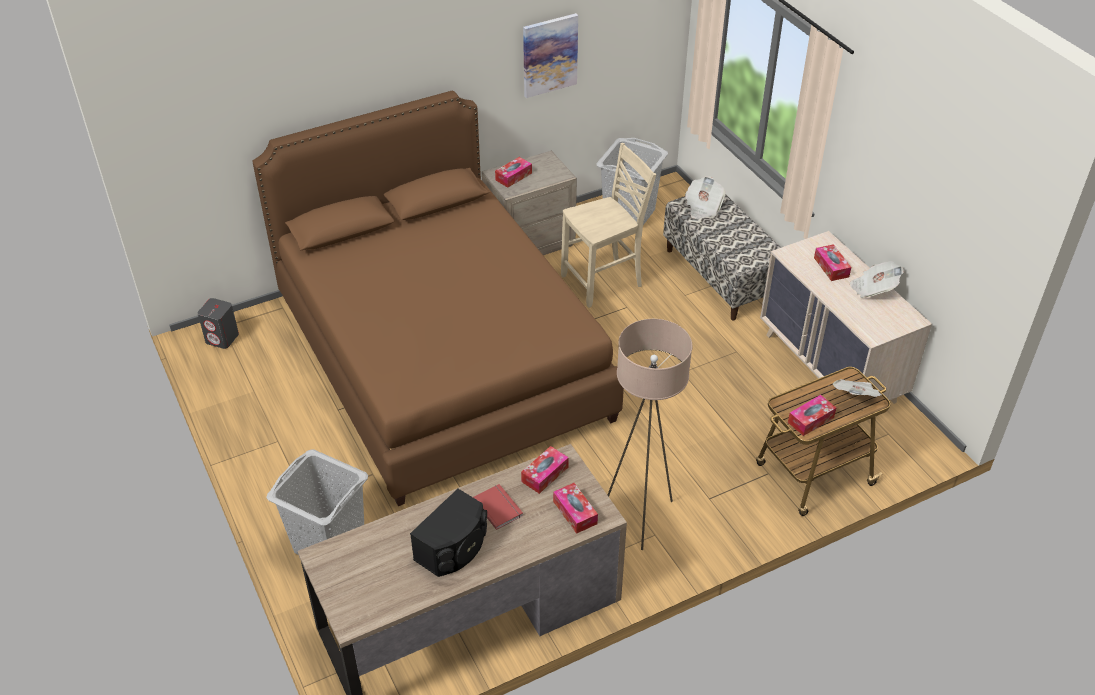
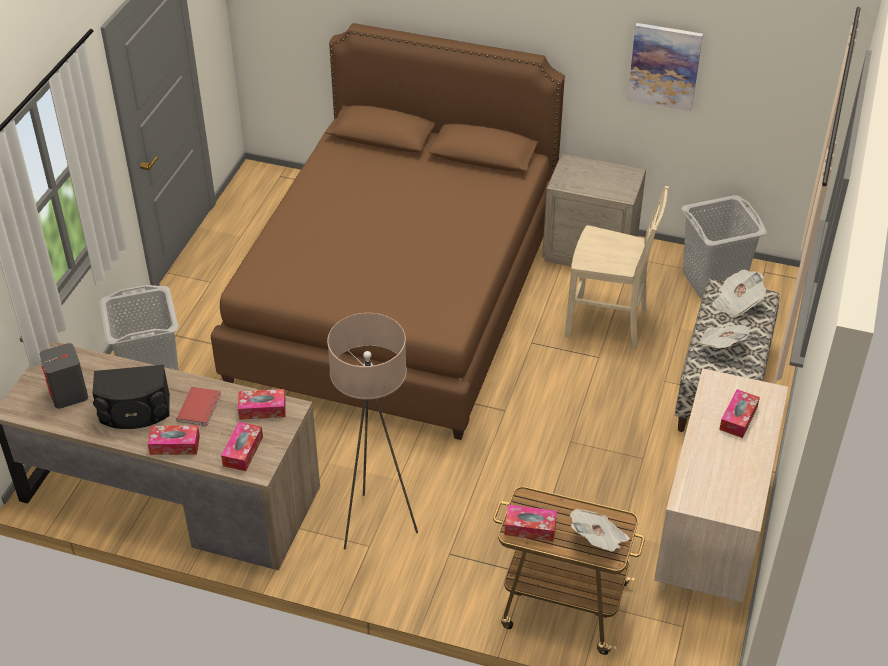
camera: 45 degrees right, 0 degrees up
(222, 338) = (269, 184): grey speaker -> grey speaker (69, 394)
(513, 176) = (581, 173): tissue box -> tissue box (174, 445)
(873, 289) = (750, 463): newspaper -> newspaper (721, 345)

